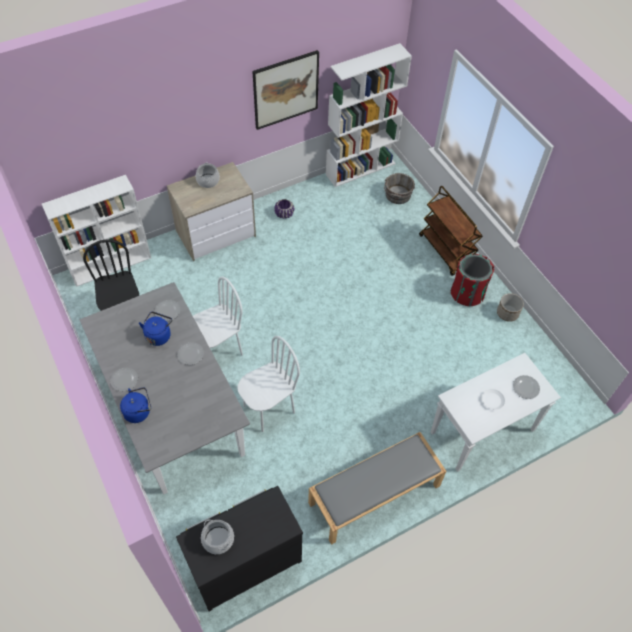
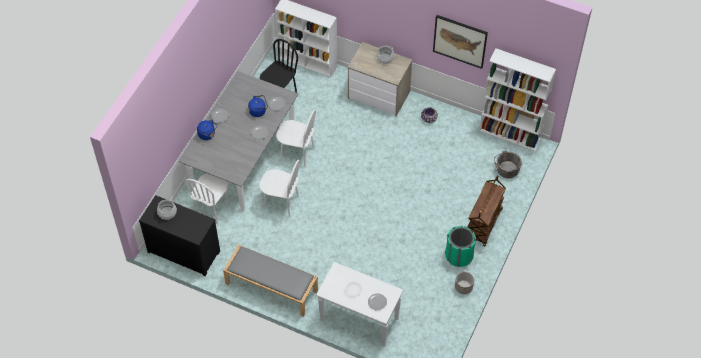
camera: 55 degrees right, 0 degrees up
(212, 488) = (212, 208): none -> white chair
(467, 293) = (459, 255): red trash can -> green trash can

